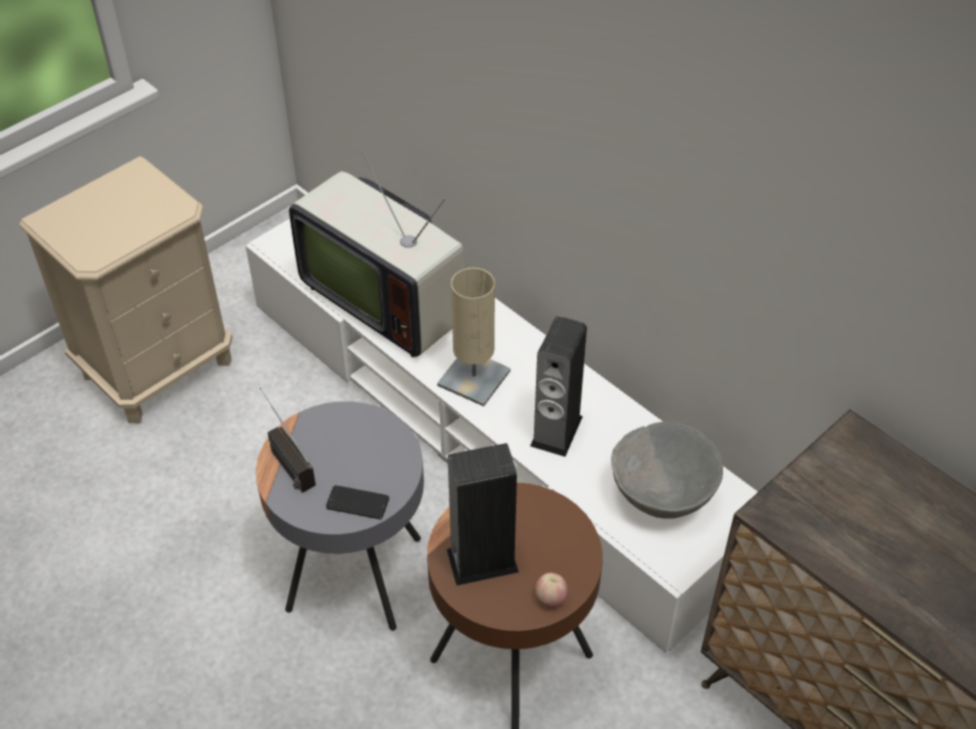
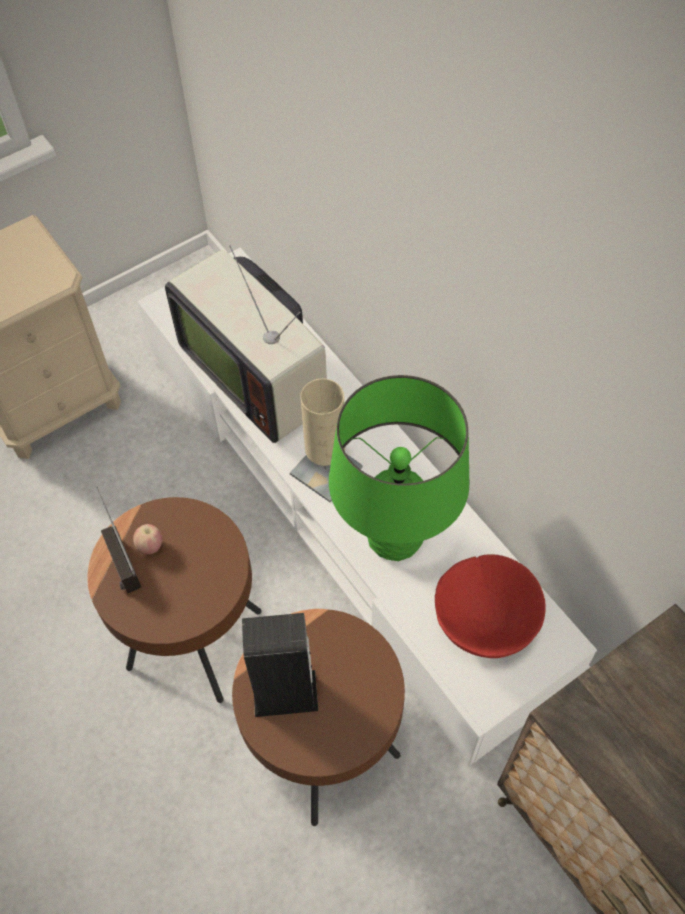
camera: 10 degrees right, 10 degrees up
(354, 574) = (194, 639): grey side table -> brown side table
(357, 503) = (177, 612): phone -> none
(550, 599) = (343, 745): apple -> apple (150, 546)
(556, 431) = (395, 538): speaker -> green table lamp
(662, 496) = (484, 624): grey bowl -> red bowl

